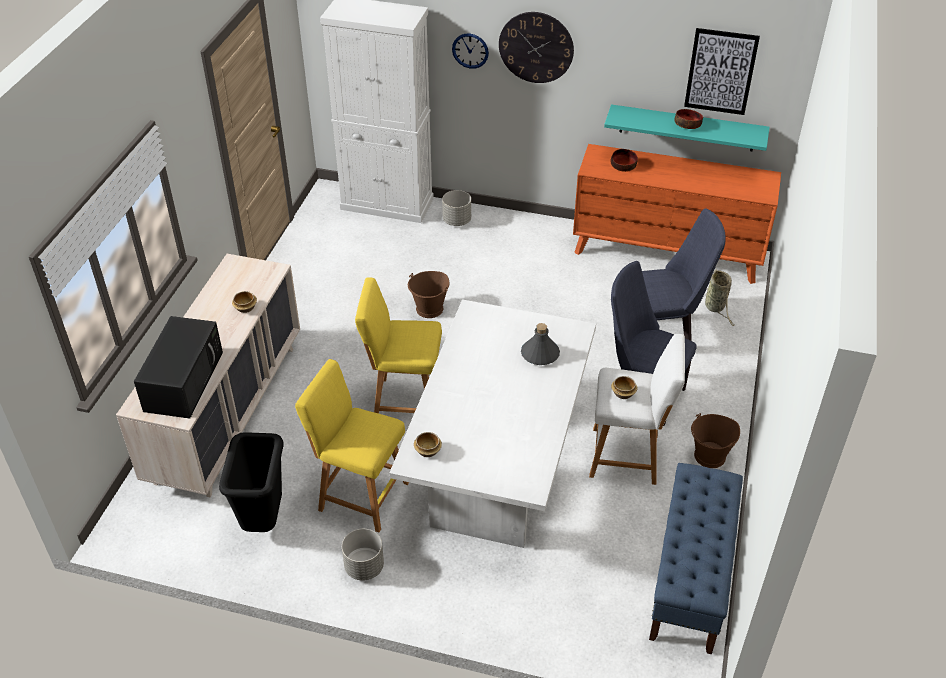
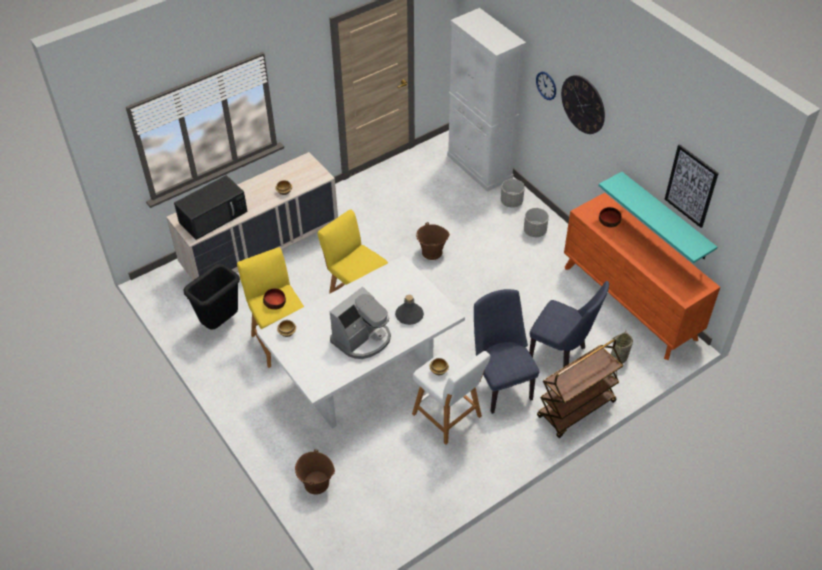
camera: 40 degrees right, 5 degrees up
(364, 567) = (242, 381): grey planter -> grey planter (534, 231)
(519, 406) = (362, 339): none -> coffee machine
(688, 124) = (657, 214): bowl -> bowl (275, 302)
(690, 578) = (403, 510): blue bench -> none
(710, 456) = (498, 451): brown bucket -> brown bucket (316, 484)
(732, 373) = (576, 410): none -> brown cart

